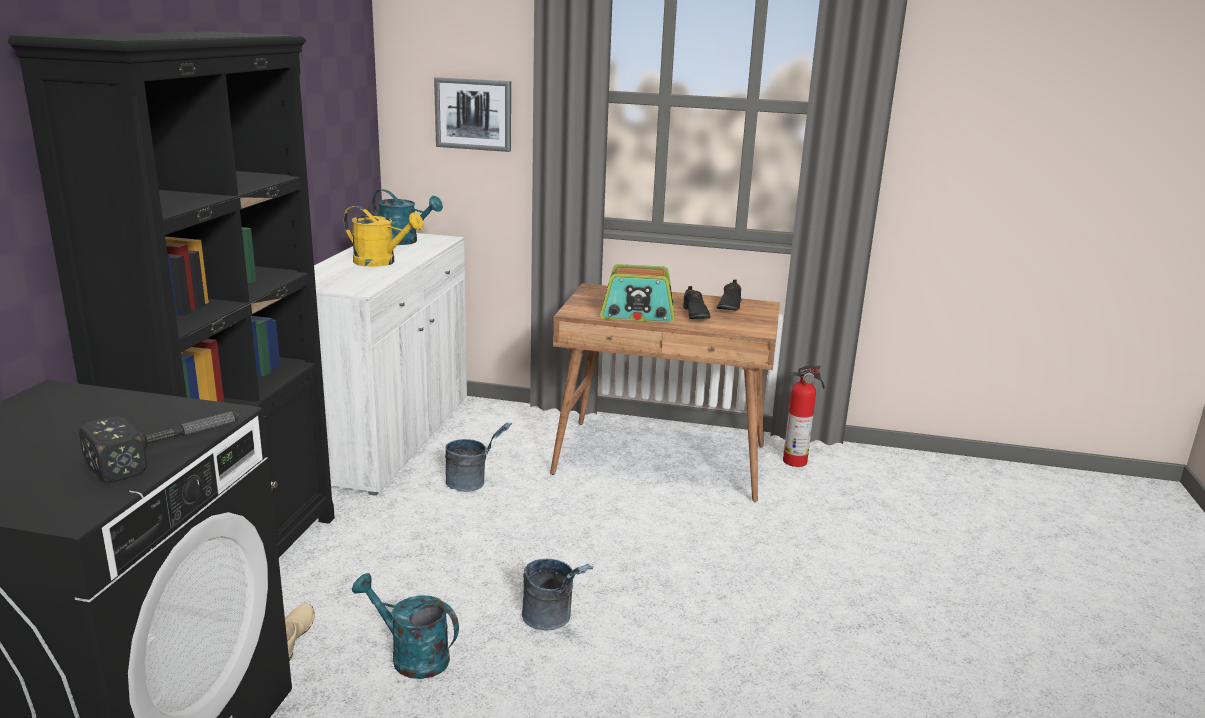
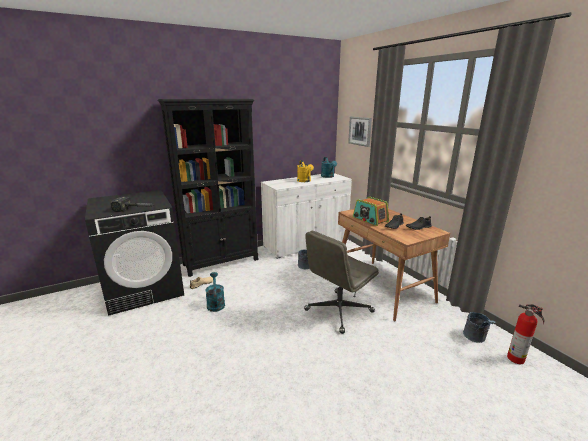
camera: 50 degrees right, 0 degrees up
(553, 620) = (260, 316): grey bucket -> grey bucket (476, 338)
(663, 532) = (338, 311): none -> grey office chair
(796, 461) = (444, 316): fire extinguisher -> fire extinguisher (517, 359)

